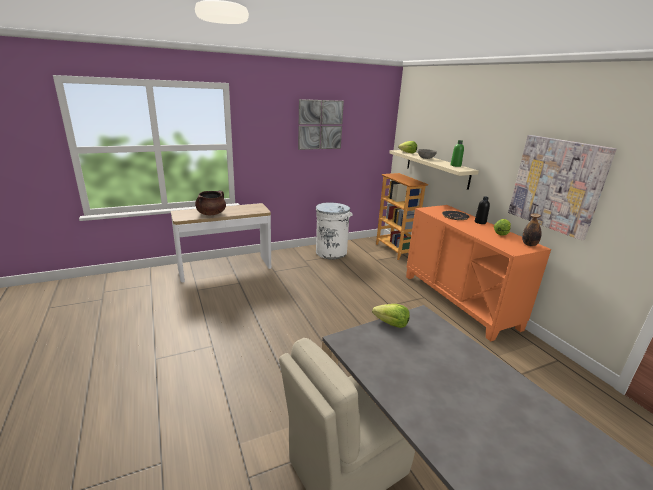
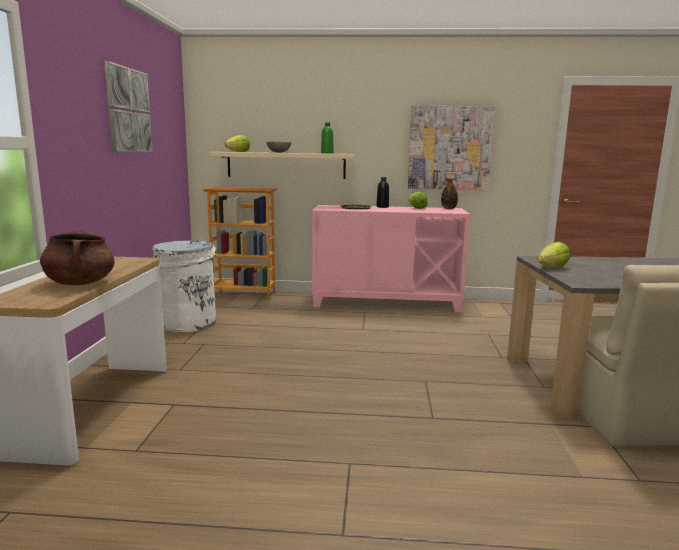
camera: 60 degrees left, 10 degrees down
(459, 301) = (386, 302): orange cabinet -> pink cabinet

